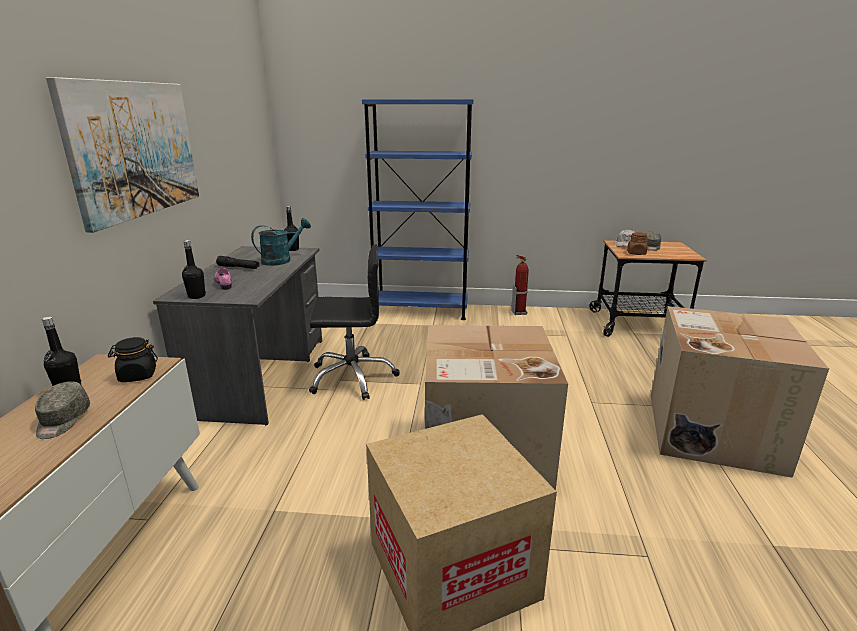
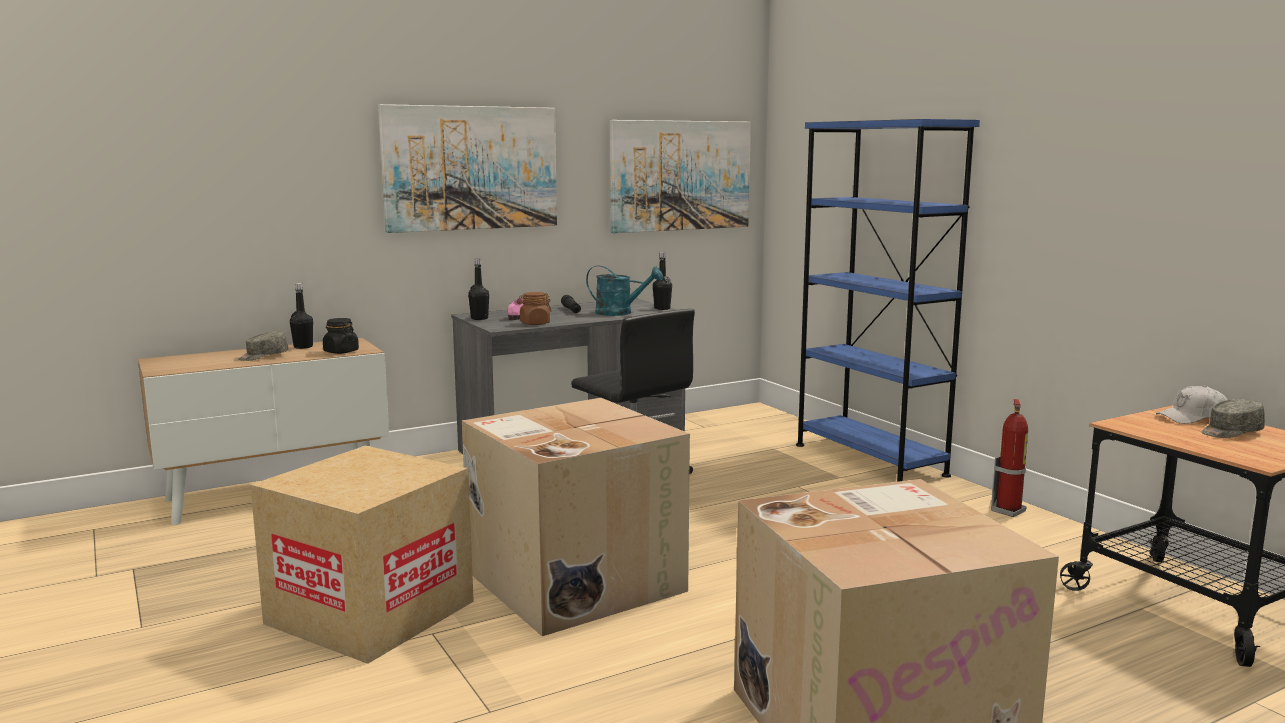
camera: 55 degrees right, 10 degrees down
(244, 142) = (680, 175): none -> picture
(636, 253) = (1151, 428): brown jar -> brown jar (534, 323)

